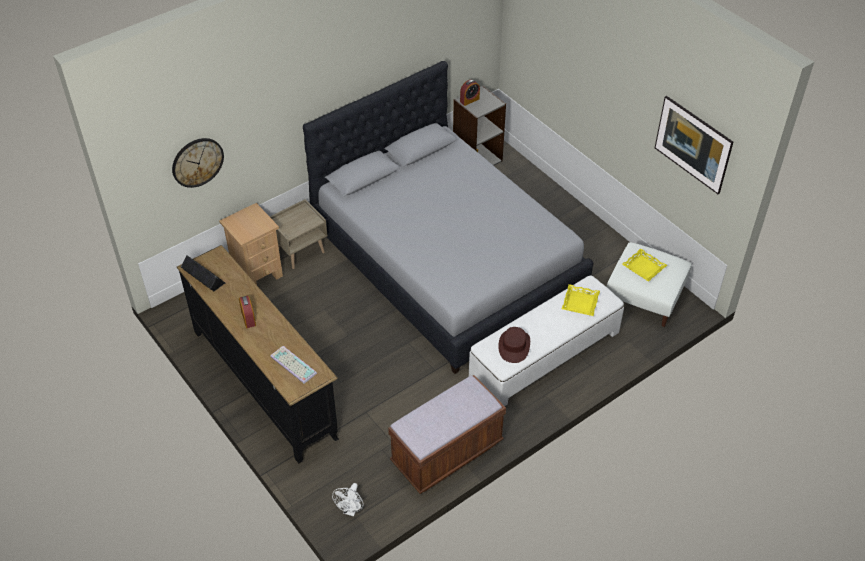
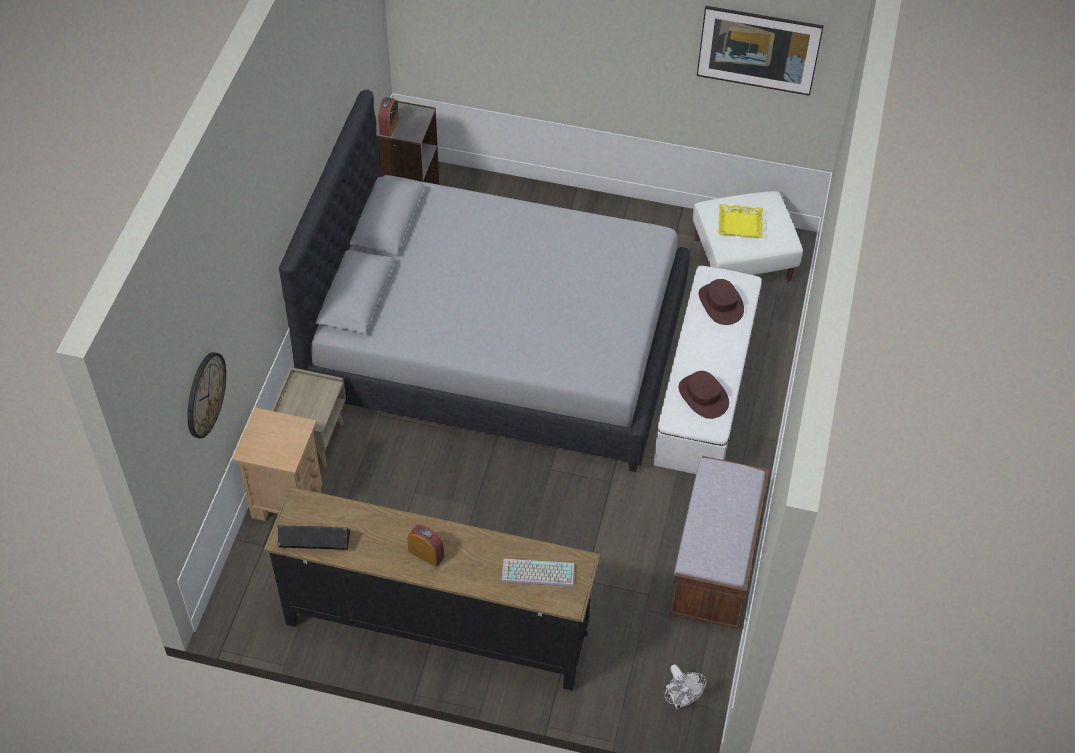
camera: 40 degrees left, 5 degrees up
(580, 303) = (721, 304): yellow tray -> brown hat

